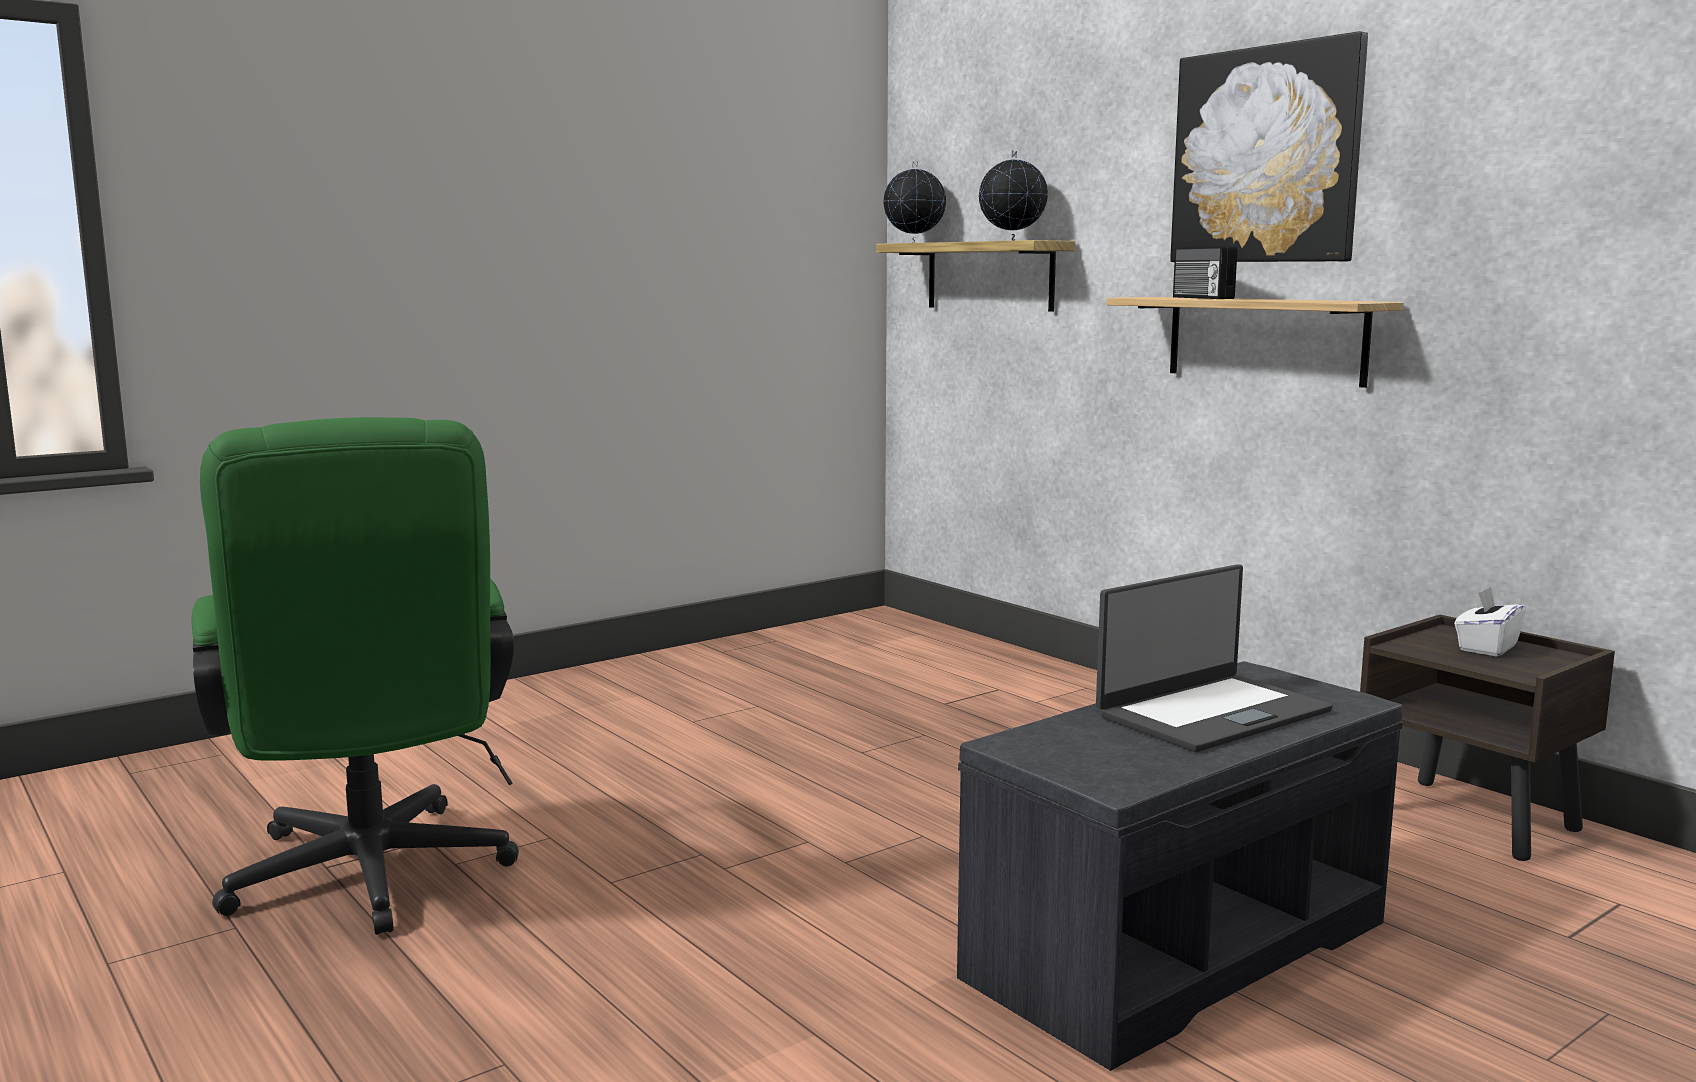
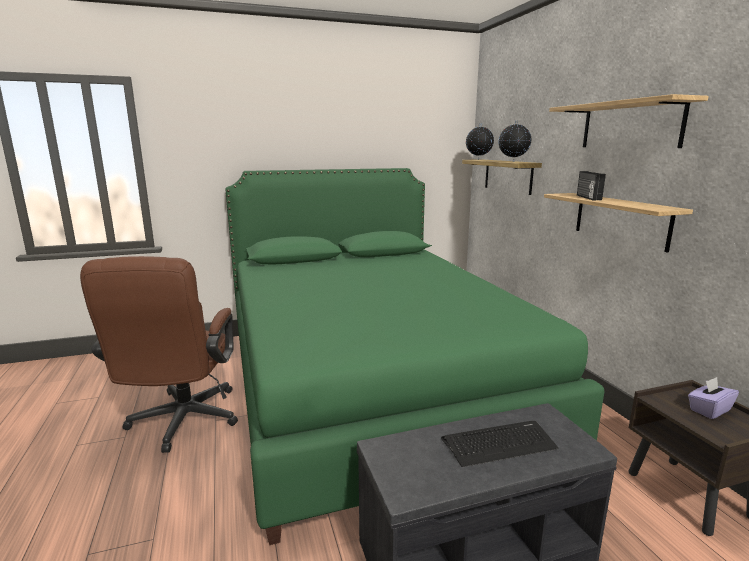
camera: 20 degrees right, 5 degrees up
(371, 882) = (182, 424): green office chair -> brown office chair
(782, 756) = (370, 385): none -> green bed
(1211, 713) = (499, 443): laptop -> keyboard
(1266, 156) = (630, 125): picture -> shelf
(1486, 647) = (709, 410): white tissue box -> purple tissue box

